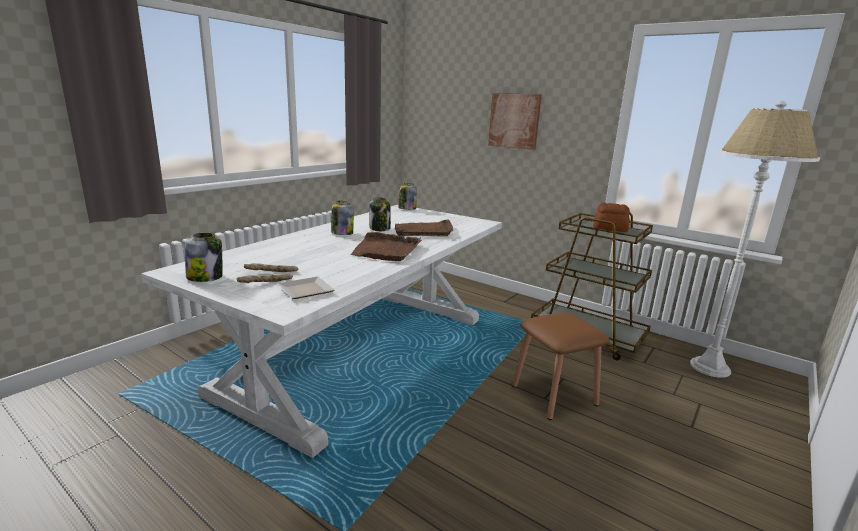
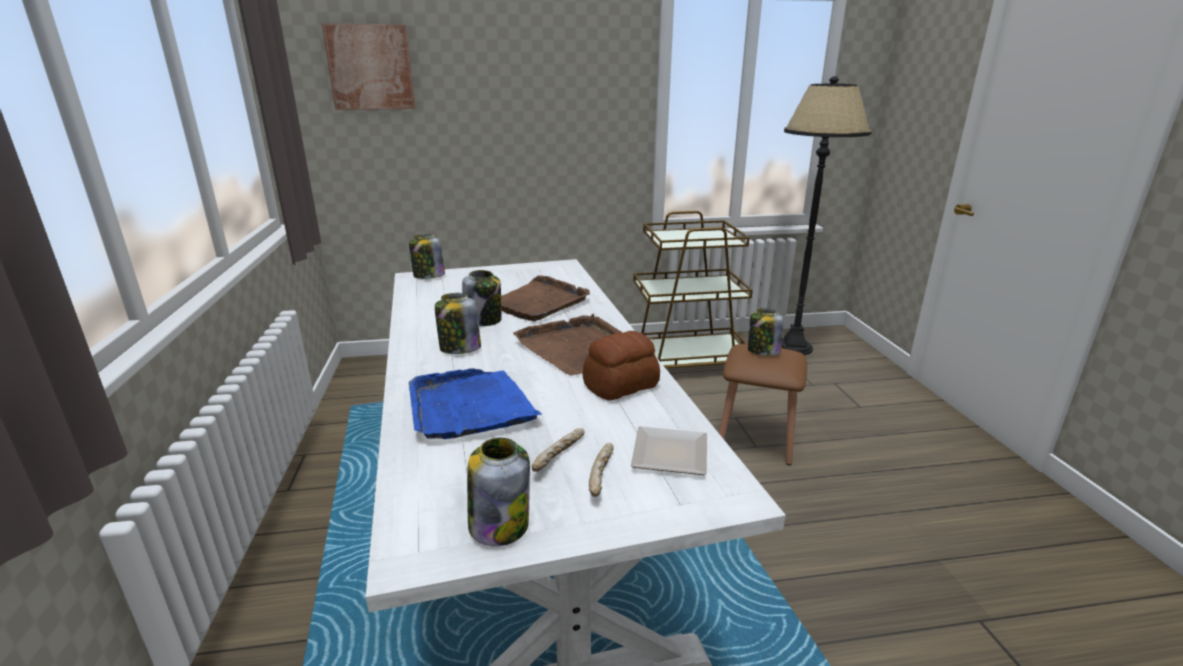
camera: 45 degrees left, 5 degrees up
(291, 249) = (470, 407): none -> blue tray
(514, 121) = (516, 113): picture -> picture (371, 67)
(567, 319) = (763, 351): none -> jar
(610, 229) = (695, 235): bread -> bread (622, 385)
(710, 368) = (794, 347): white floor lamp -> black floor lamp

